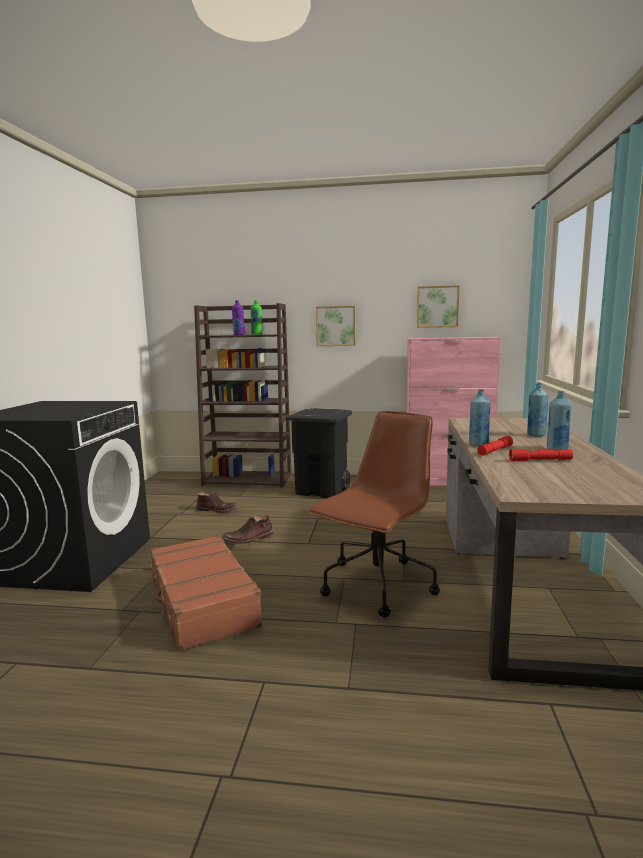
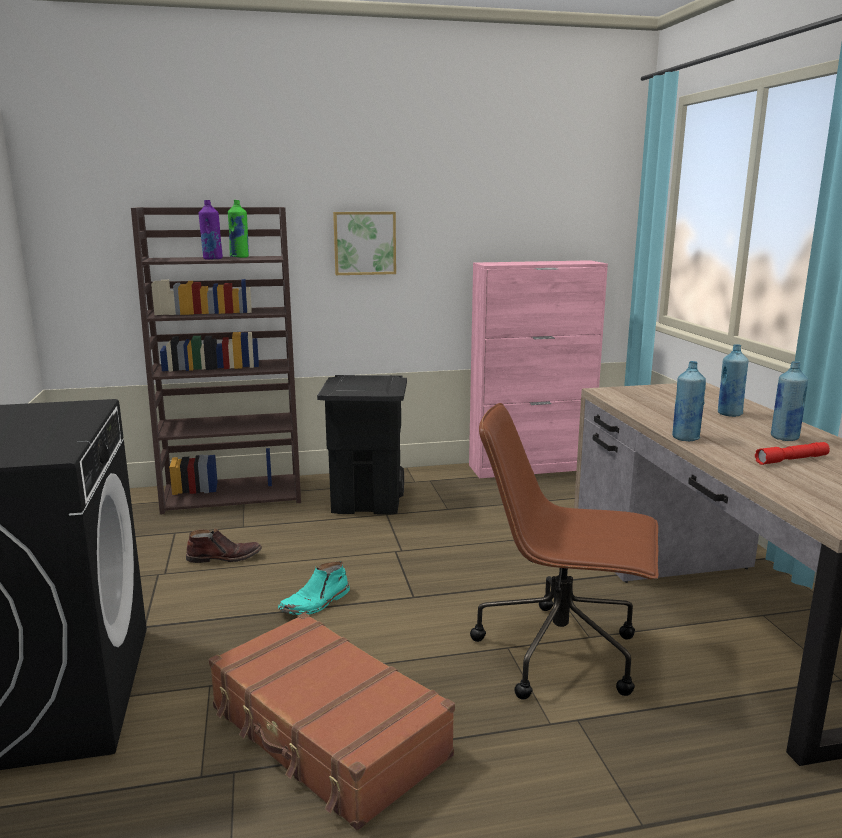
camera: 20 degrees left, 5 degrees up
(249, 538) = (316, 603): brown boot -> turquoise boot
(377, 586) = (561, 652): brown office chair -> brown office chair turned 90 degrees counterclockwise
(437, 307) = (513, 216): picture -> none
(495, 451) = (718, 447): red flashlight -> none

